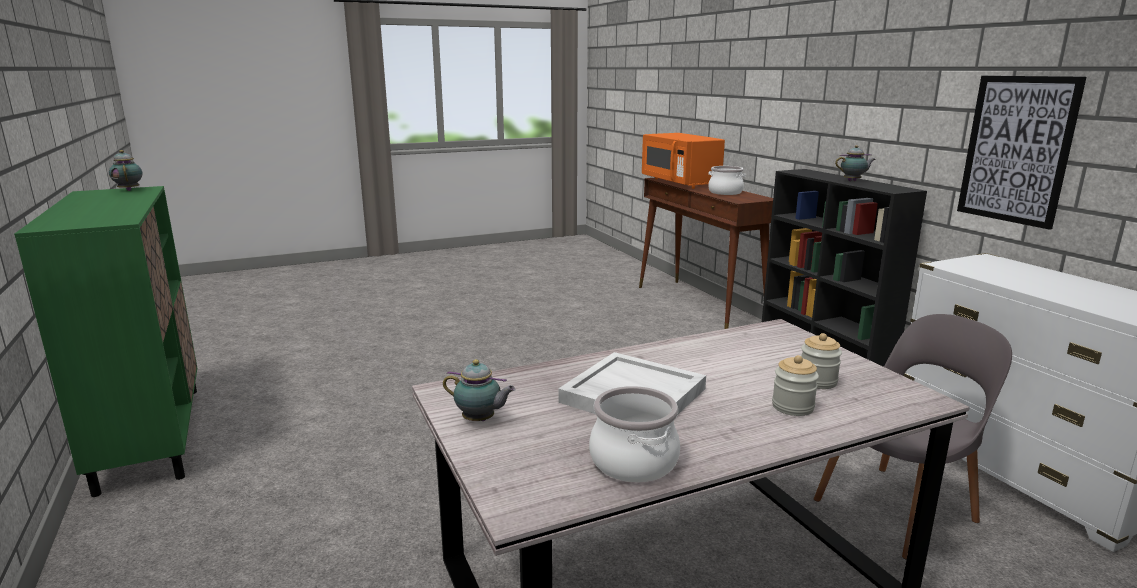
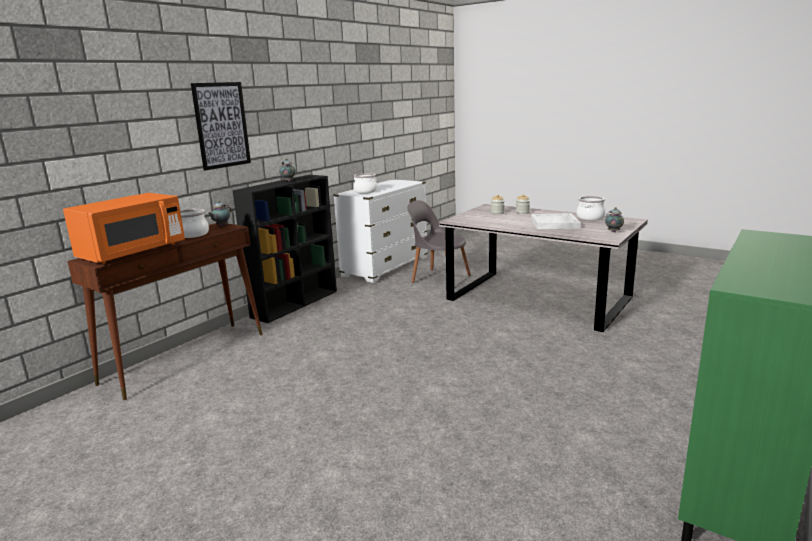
camera: 120 degrees left, 0 degrees up
(129, 190) = (757, 287): teapot -> teapot (221, 225)
(1005, 270) = (365, 191): none -> cooking pot
(1017, 150) = (331, 143): picture -> picture (221, 125)

